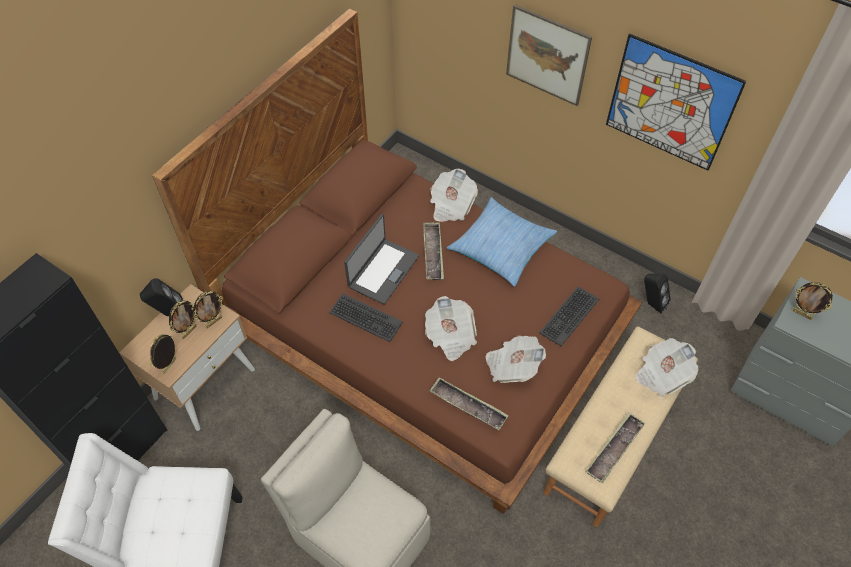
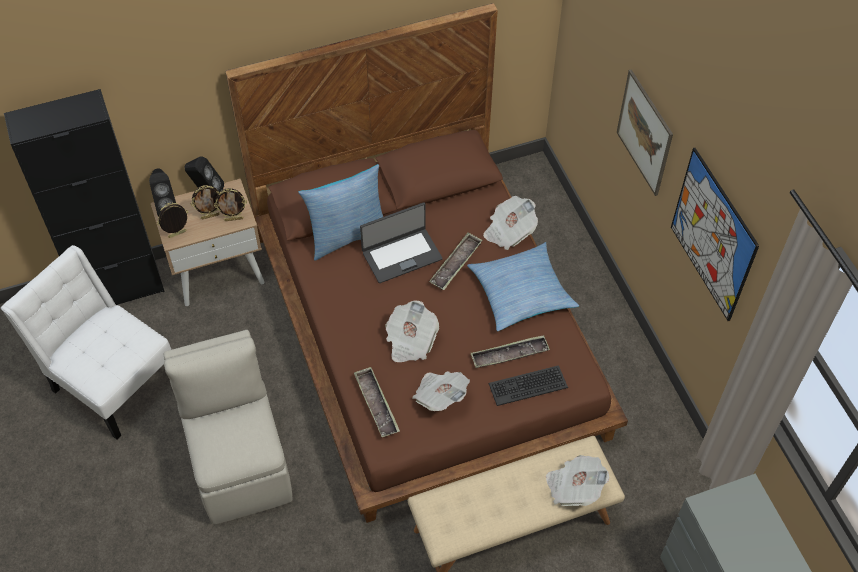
camera: 35 degrees right, 0 degrees up
(324, 281) = (347, 235): none -> pillow
(365, 318) = (355, 285): keyboard -> none
(614, 449) = (474, 519): tray -> tray (509, 354)
(651, 303) = (656, 435): black speaker -> black speaker (167, 207)
(802, 314) = (722, 505): picture frame -> none

